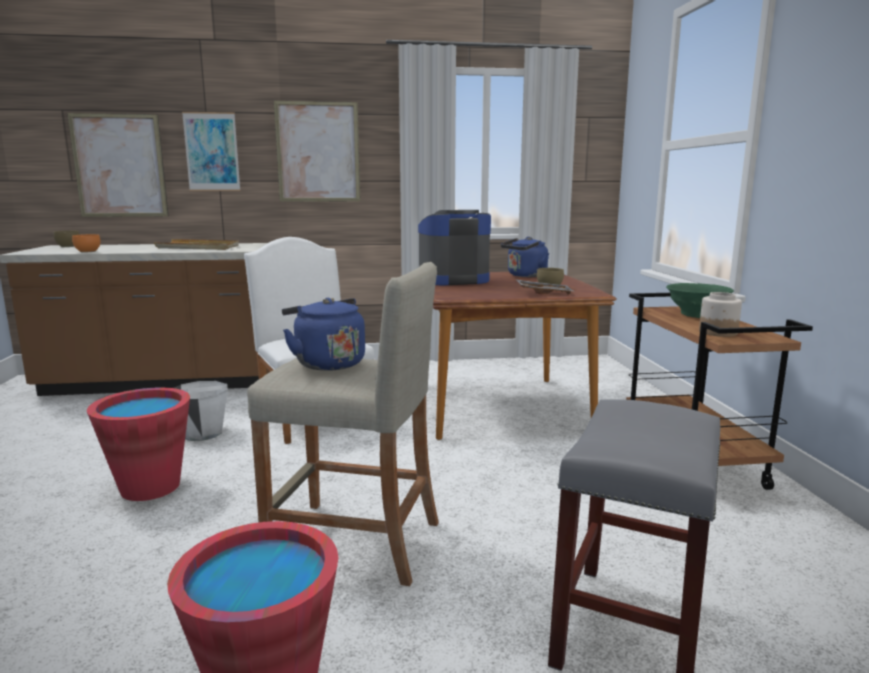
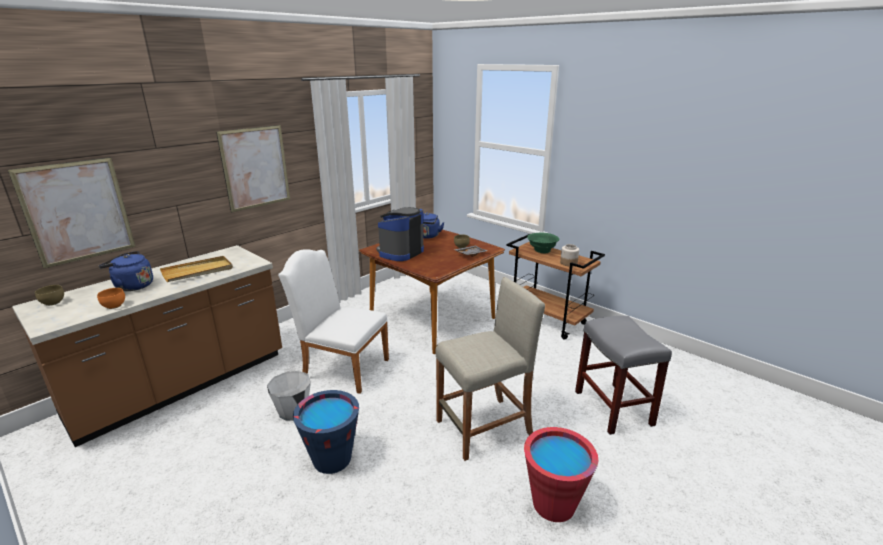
camera: 40 degrees left, 10 degrees up
(150, 487) = (332, 459): red bucket -> blue bucket
(212, 152) = (168, 182): picture -> none
(327, 363) = (472, 346): blue kettle -> blue kettle (132, 286)

